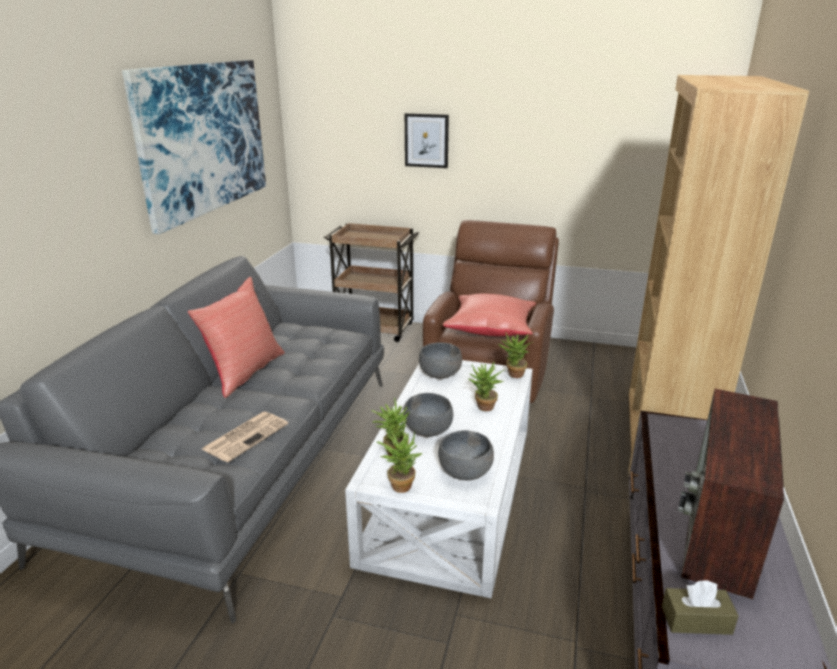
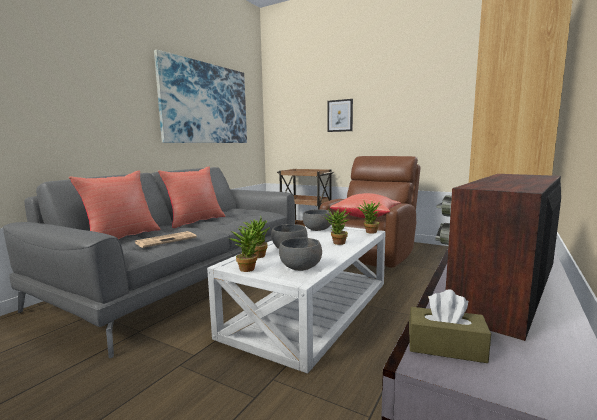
camera: 15 degrees right, 15 degrees down
(163, 434) = (121, 237): none -> red pillow

